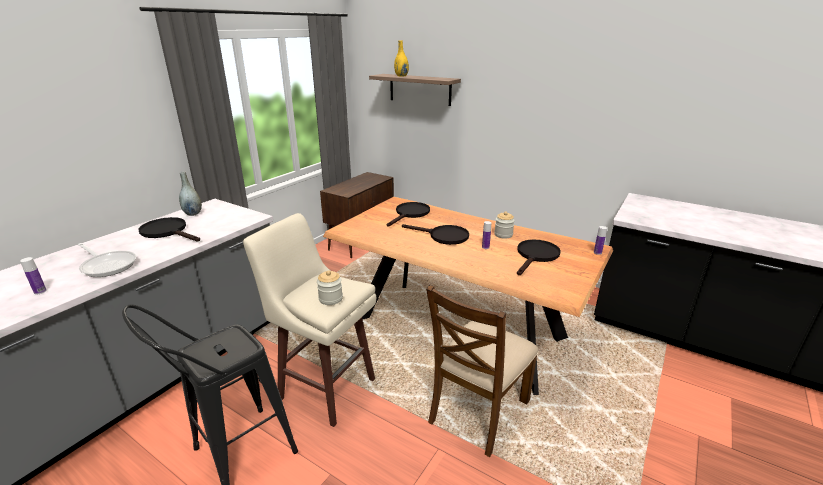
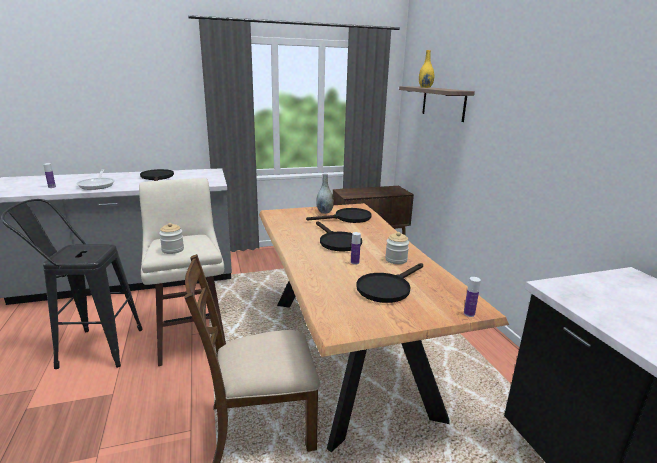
camera: 40 degrees right, 5 degrees down
(193, 213) = (191, 173): grey vase -> grey vase (324, 212)
(536, 256) = (387, 288): black frying pan -> black frying pan turned 150 degrees clockwise

